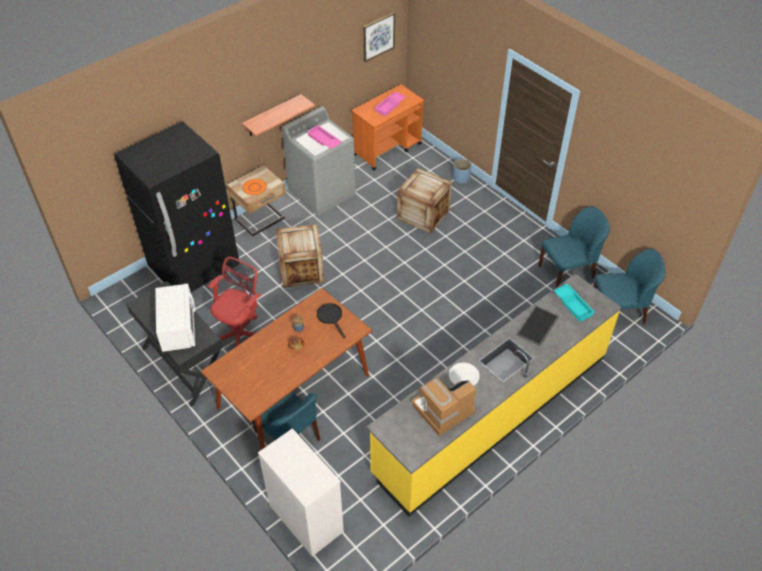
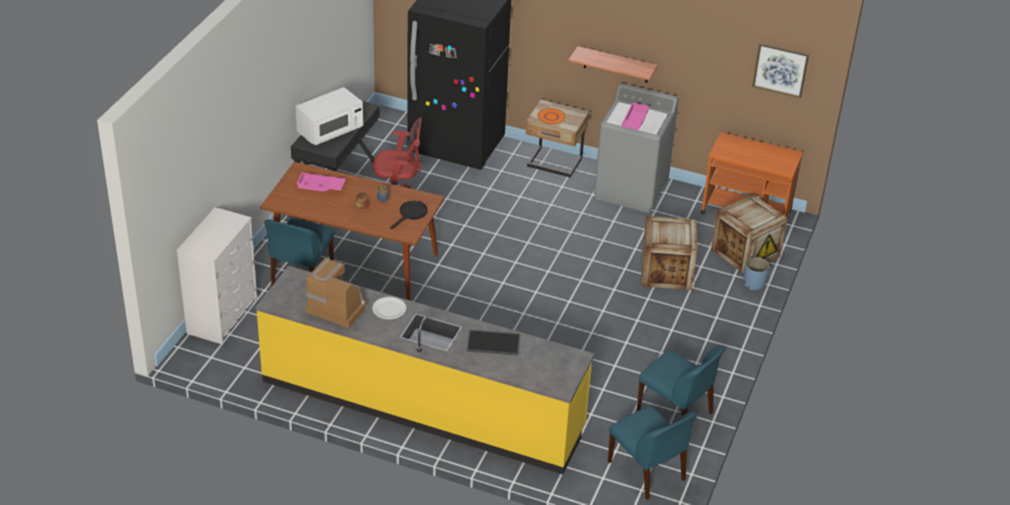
camera: 60 degrees right, 10 degrees down
(301, 269) = (510, 213): crate -> crate (745, 253)
(390, 106) = (755, 156): pink tray -> pink tray (320, 186)
(573, 304) = (544, 362): turquoise tray -> none

